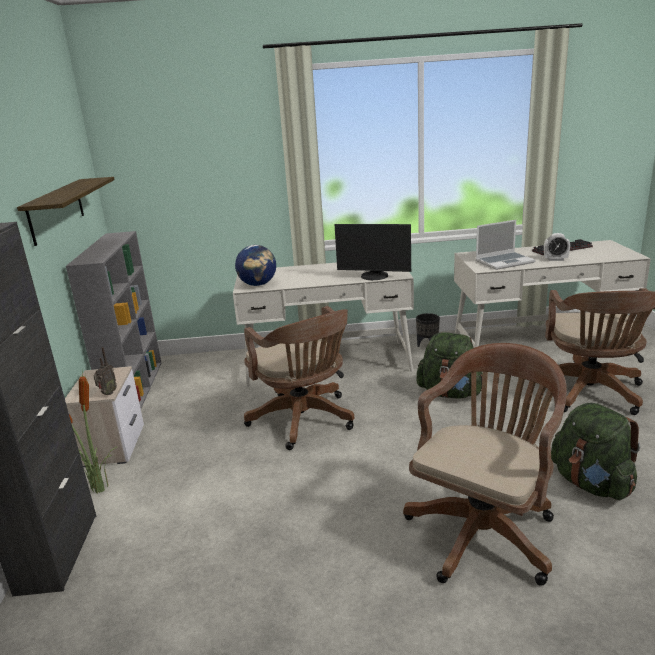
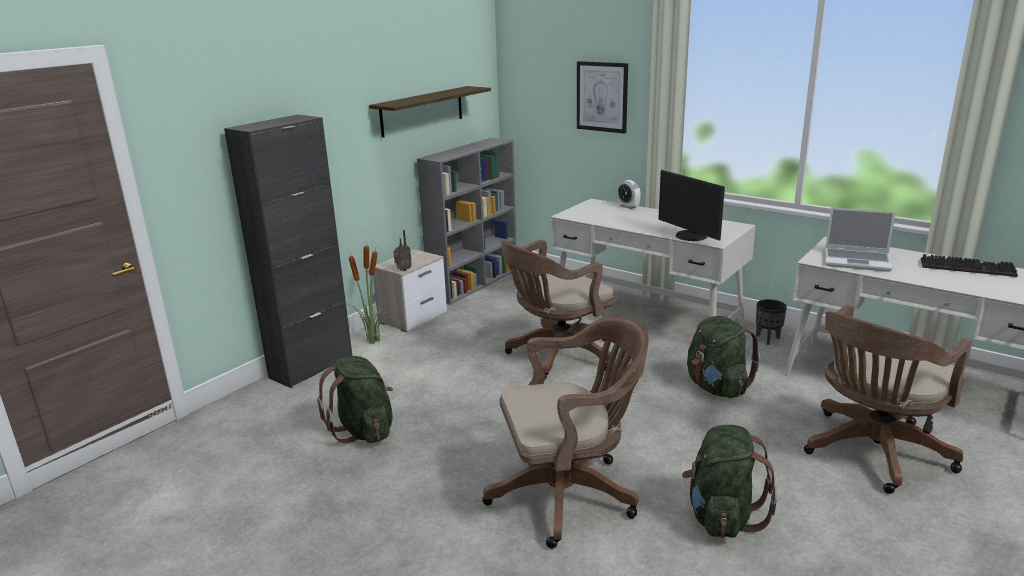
camera: 40 degrees right, 0 degrees up
(224, 586) = (364, 431): none -> green backpack
(227, 172) = (602, 97): none -> picture
(258, 284) = (581, 215): globe -> none
(304, 421) = (556, 356): brown office chair -> brown office chair turned 45 degrees clockwise
(555, 259) = (926, 276): alarm clock -> alarm clock (628, 206)

